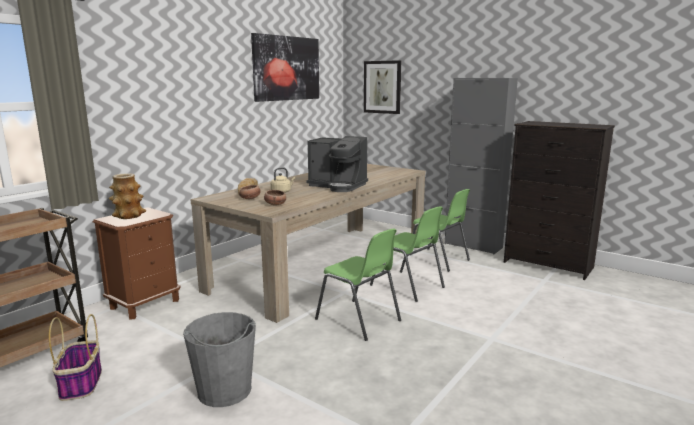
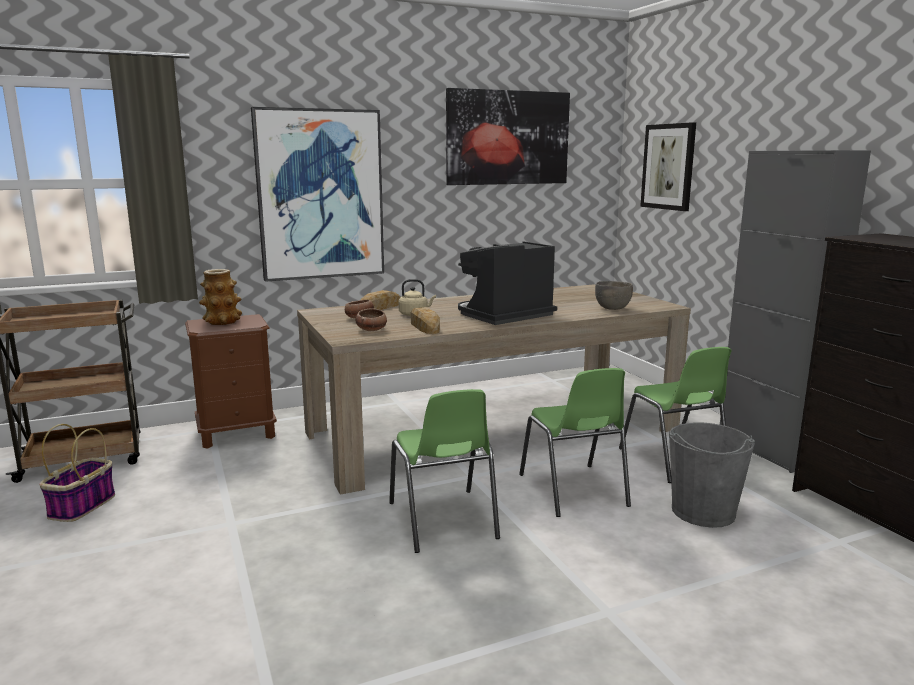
camera: 30 degrees right, 0 degrees up
(176, 111) = (320, 195): none -> picture
(224, 390) = (186, 561): grey bucket -> grey bucket (703, 512)
(304, 198) = (424, 326): none -> bread
(338, 186) = (504, 315): coffee machine -> coffee machine turned 90 degrees clockwise
(388, 175) = (612, 309): none -> grey bowl

